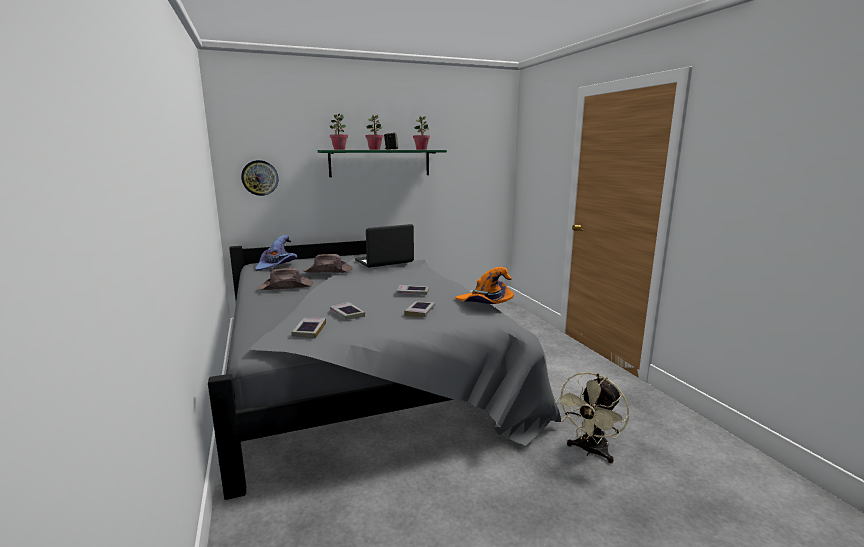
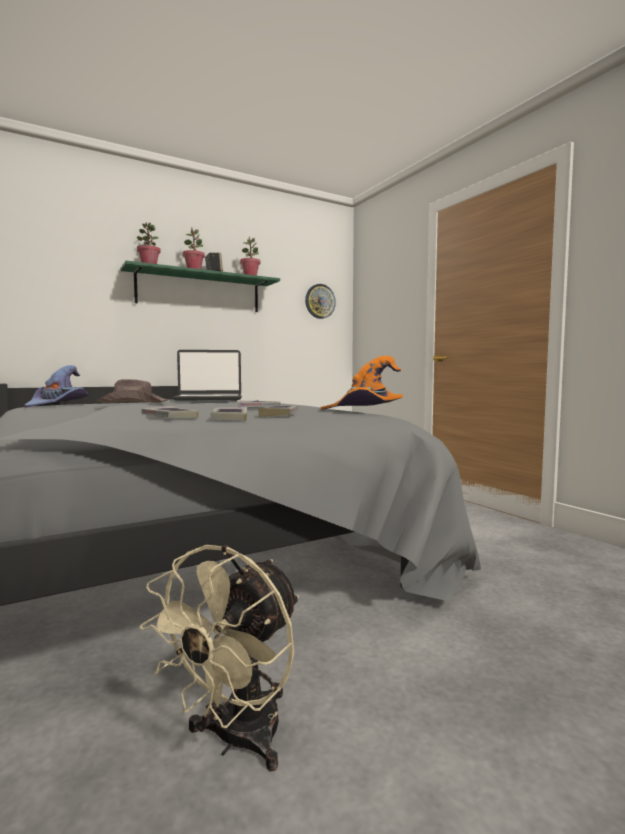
camera: 10 degrees left, 10 degrees down
(260, 178) = (39, 295): wall clock -> wall clock (320, 301)
(286, 286) = (71, 412): brown hat -> none
(309, 330) = (109, 425): book -> book (229, 419)
(384, 261) = (208, 399): laptop -> laptop turned 150 degrees counterclockwise
(590, 451) = (536, 602): beige fan -> beige fan (236, 741)

